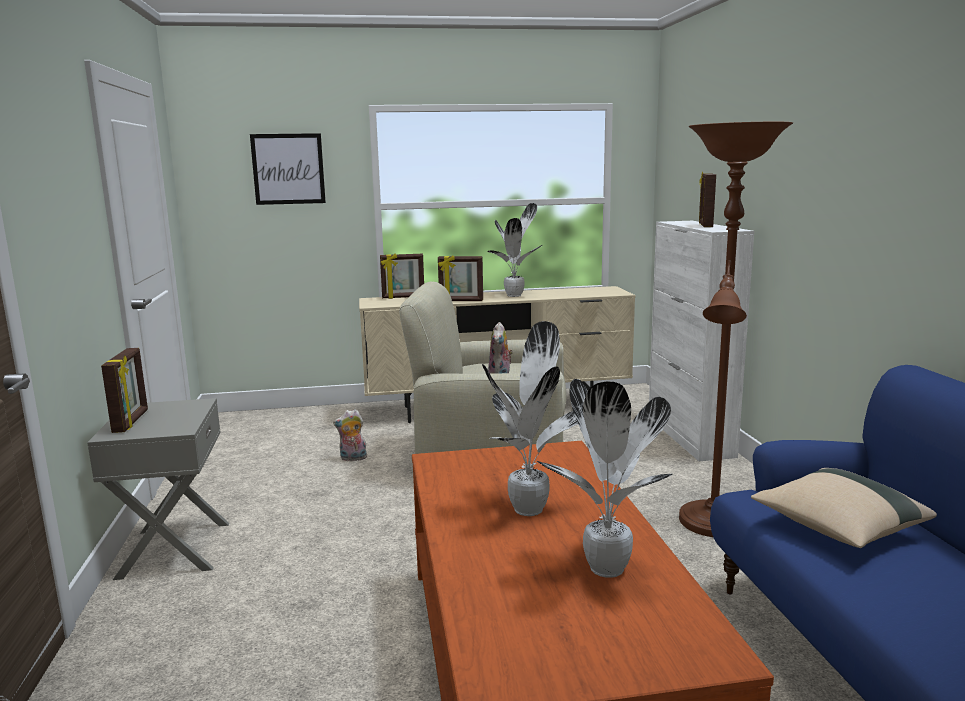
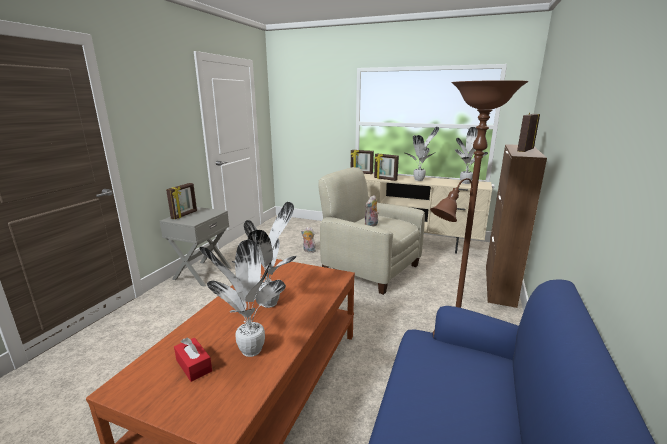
camera: 30 degrees right, 5 degrees up
(288, 169) = (316, 102): picture -> none
(559, 615) = (194, 365): none -> red tissue box
(586, 291) = (465, 182): none -> potted plant
(689, 436) = (499, 285): white cabinet -> brown cabinet
(837, 529) = (445, 380): beige pillow -> none

